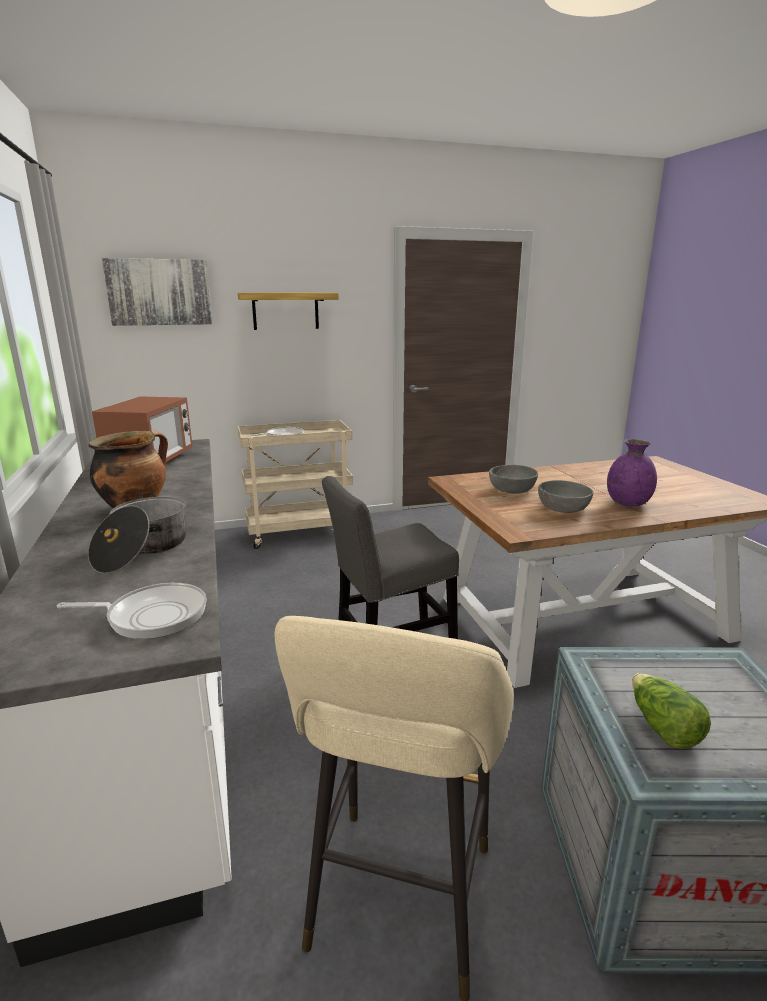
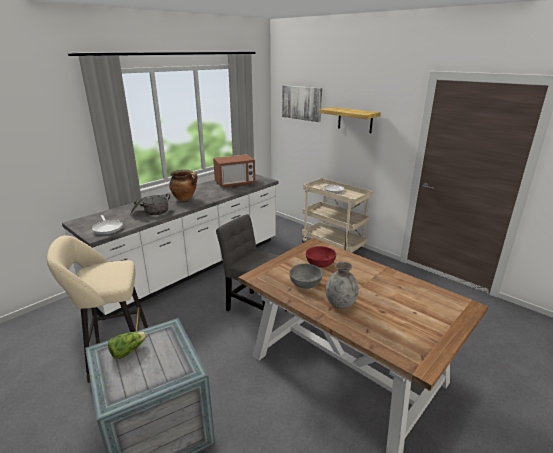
camera: 60 degrees right, 5 degrees up
(512, 489) = (320, 263): grey bowl -> red bowl
(627, 503) = (341, 303): purple vase -> grey vase

